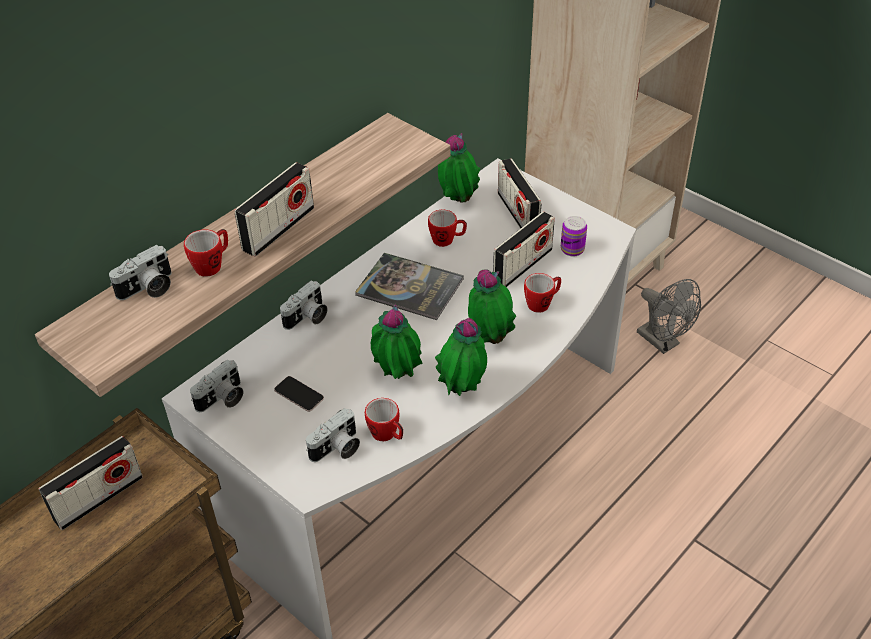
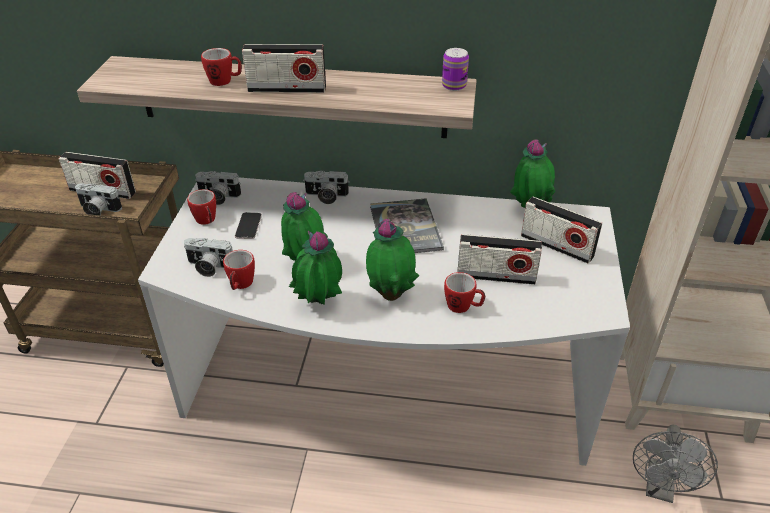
camera: 55 degrees right, 5 degrees down
(148, 289) = (181, 71): camera -> camera (98, 210)
(447, 240) = (478, 223): mug -> mug (207, 221)
(518, 213) = (556, 246): radio -> radio turned 90 degrees counterclockwise
(572, 249) = (551, 297): can -> can (454, 86)

